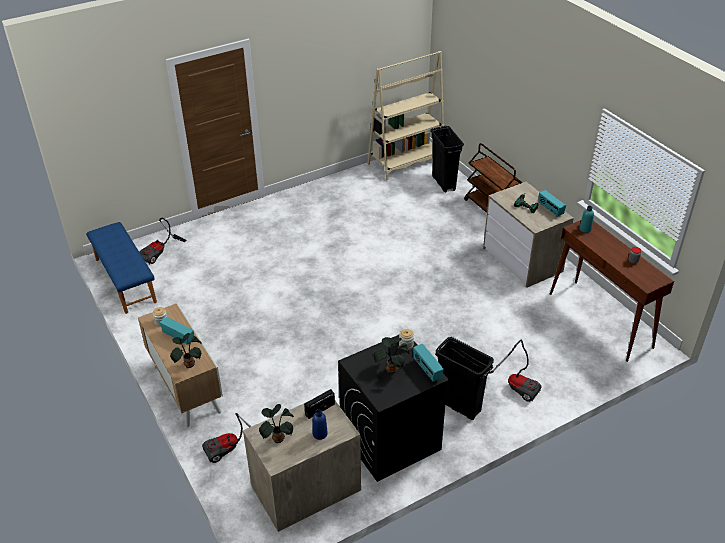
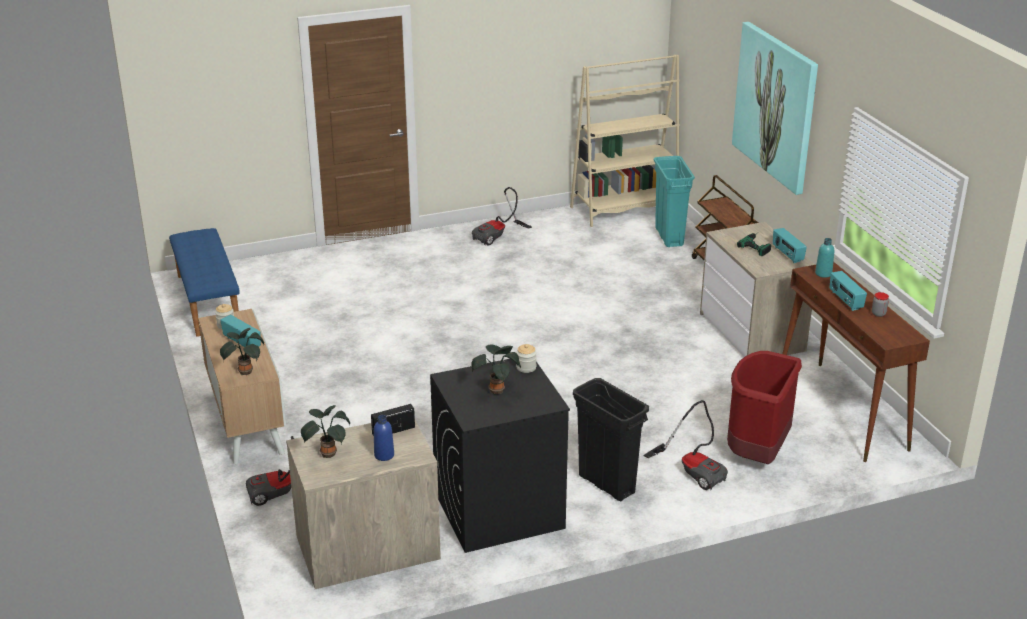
camera: 10 degrees right, 10 degrees down
(160, 253) = (262, 278): vacuum cleaner -> vacuum cleaner (498, 236)
(427, 370) = (544, 396): radio -> radio (845, 301)
(444, 183) = (669, 237): black trash can -> turquoise trash can
(530, 98) = (776, 106): none -> picture
(553, 364) = (757, 453): none -> red trash can

